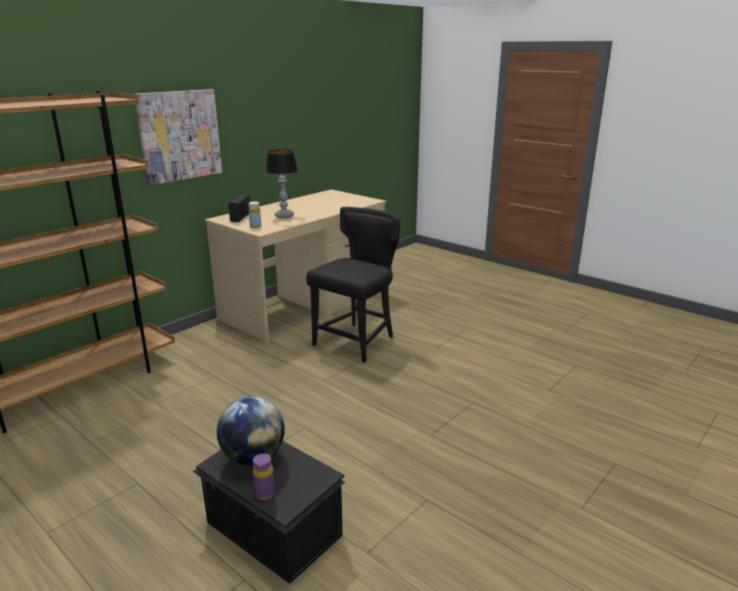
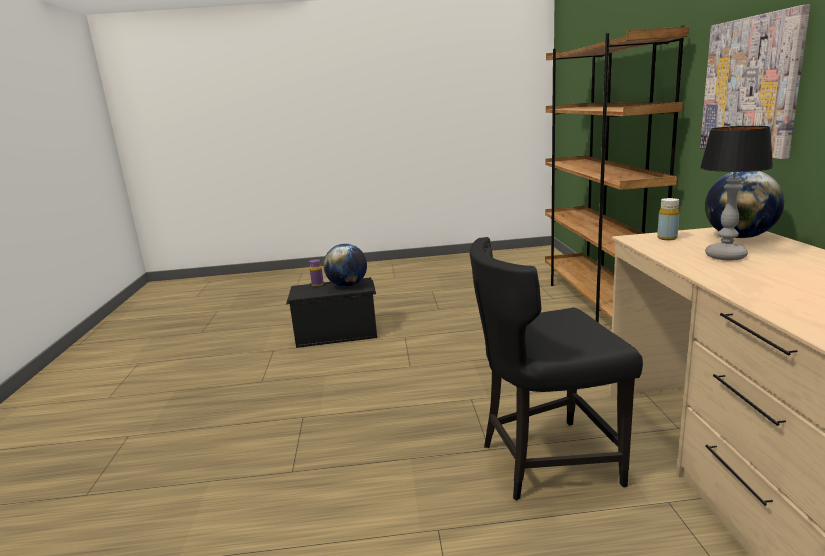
camera: 135 degrees right, 5 degrees down
(241, 217) = (739, 237): radio -> globe
(357, 341) = (545, 461): black chair -> black chair turned 90 degrees clockwise

